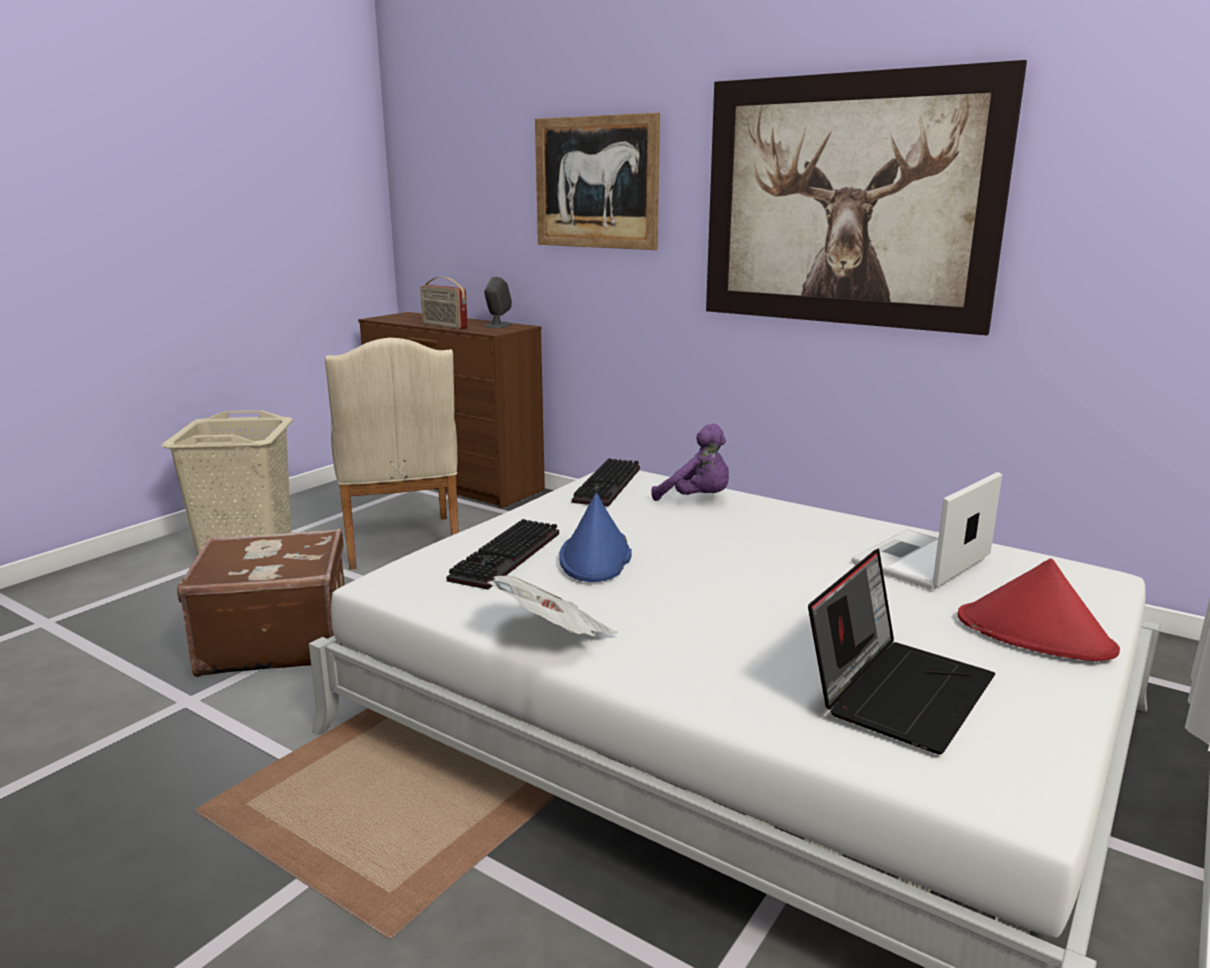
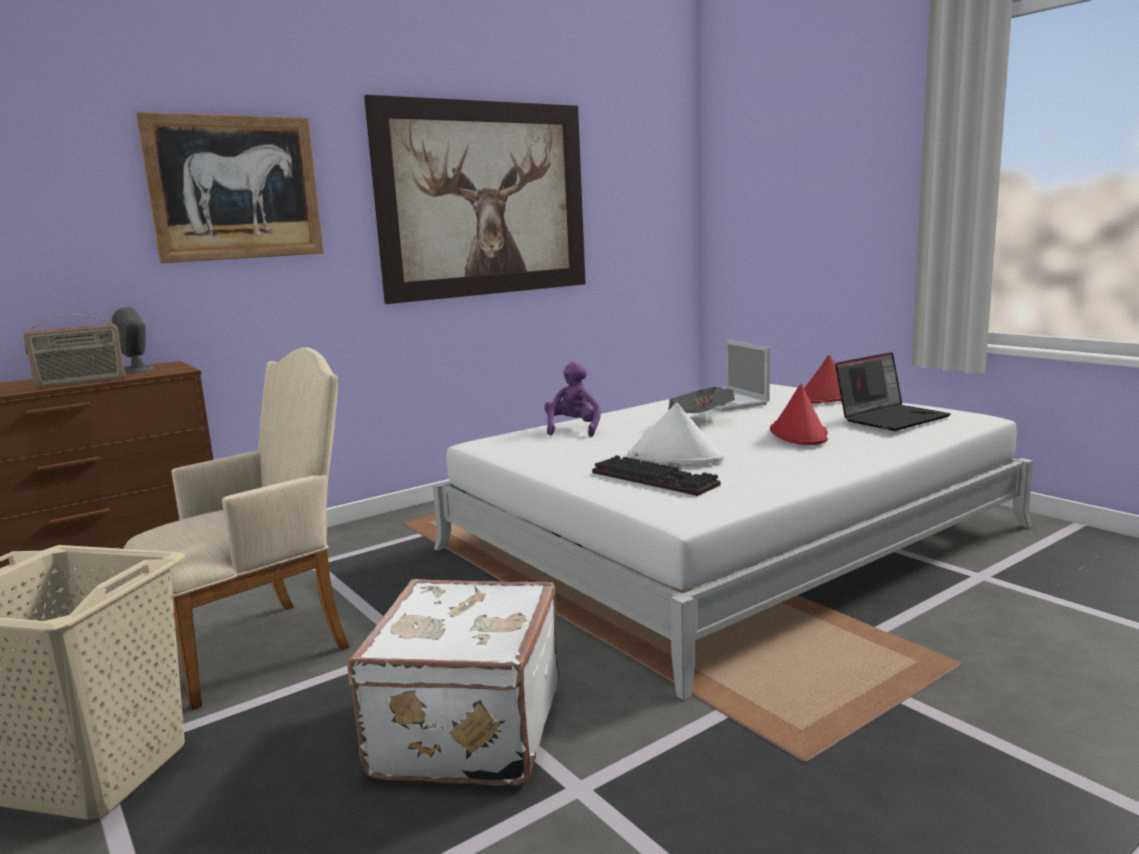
camera: 70 degrees left, 5 degrees down
(276, 641) = (464, 730): brown suitcase -> white suitcase
(401, 545) = (261, 646): beige armchair -> beige armchair turned 45 degrees counterclockwise
(554, 637) = (807, 473): newspaper -> newspaper (700, 420)
(596, 557) = (676, 456): blue hat -> white hat
(609, 486) = (514, 446): keyboard -> none
(697, 500) = (573, 429): purple plush toy -> purple plush toy turned 45 degrees counterclockwise
(749, 620) = (799, 434): none -> red hat
(898, 690) = (891, 418): laptop -> laptop turned 90 degrees clockwise

